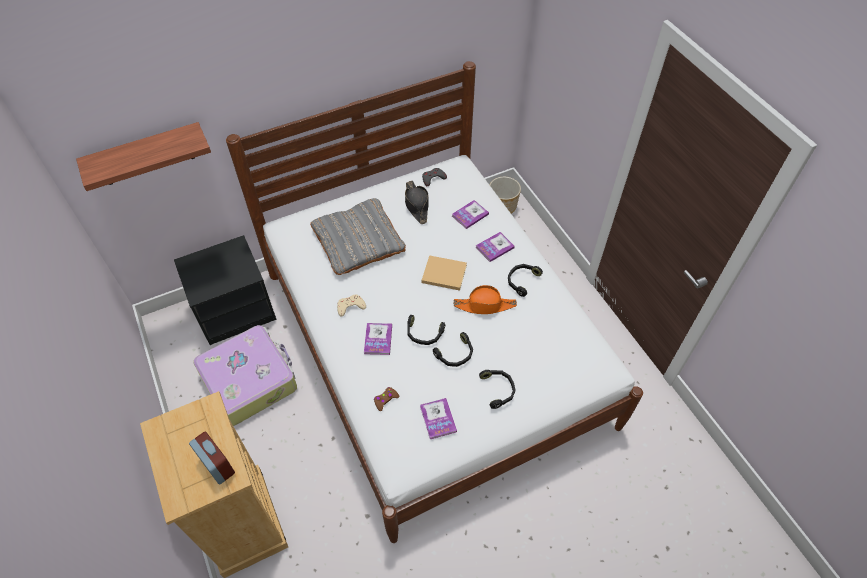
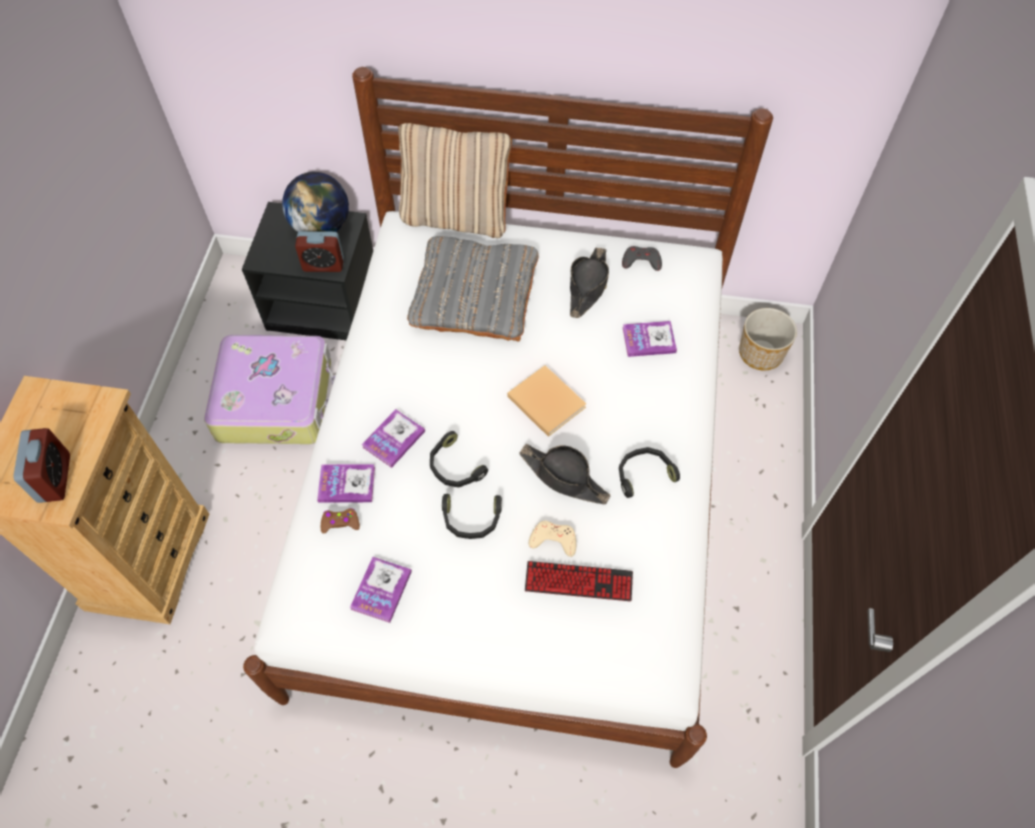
camera: 35 degrees right, 5 degrees up
(145, 155) = (248, 47): shelf -> none
(222, 256) = (321, 227): none -> globe
(242, 276) = (323, 265): none -> alarm clock
(311, 206) = (456, 216): none -> beige pillow
(350, 306) = (395, 376): beige game controller -> beige game controller (553, 540)
(485, 305) = (564, 477): orange hat -> black hat
(494, 247) = (645, 405): book -> book (346, 484)
(498, 390) = (487, 603): black headphones -> none
(534, 351) = (578, 582): none -> keyboard

